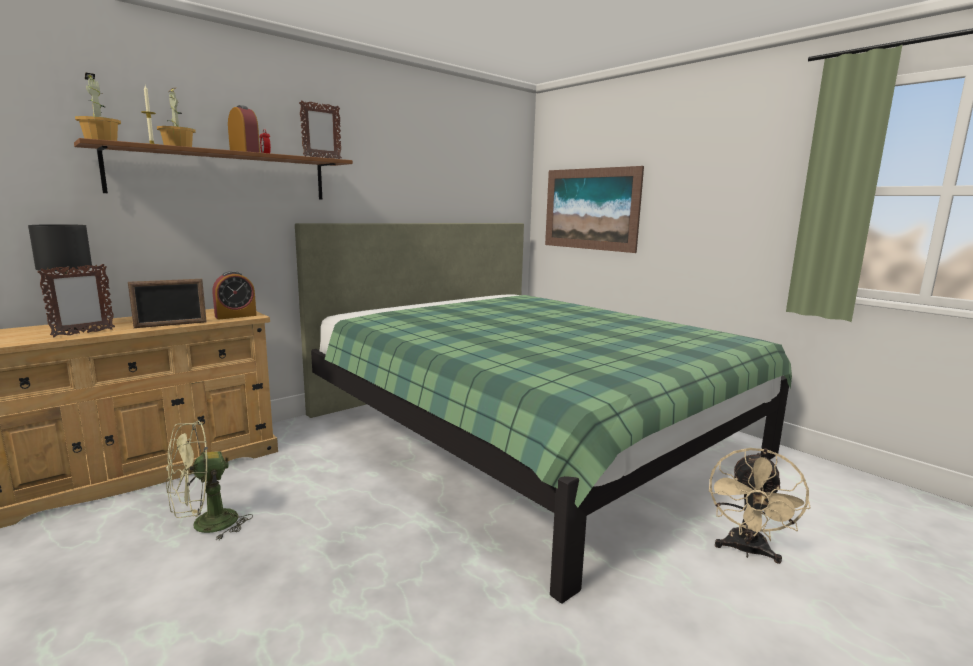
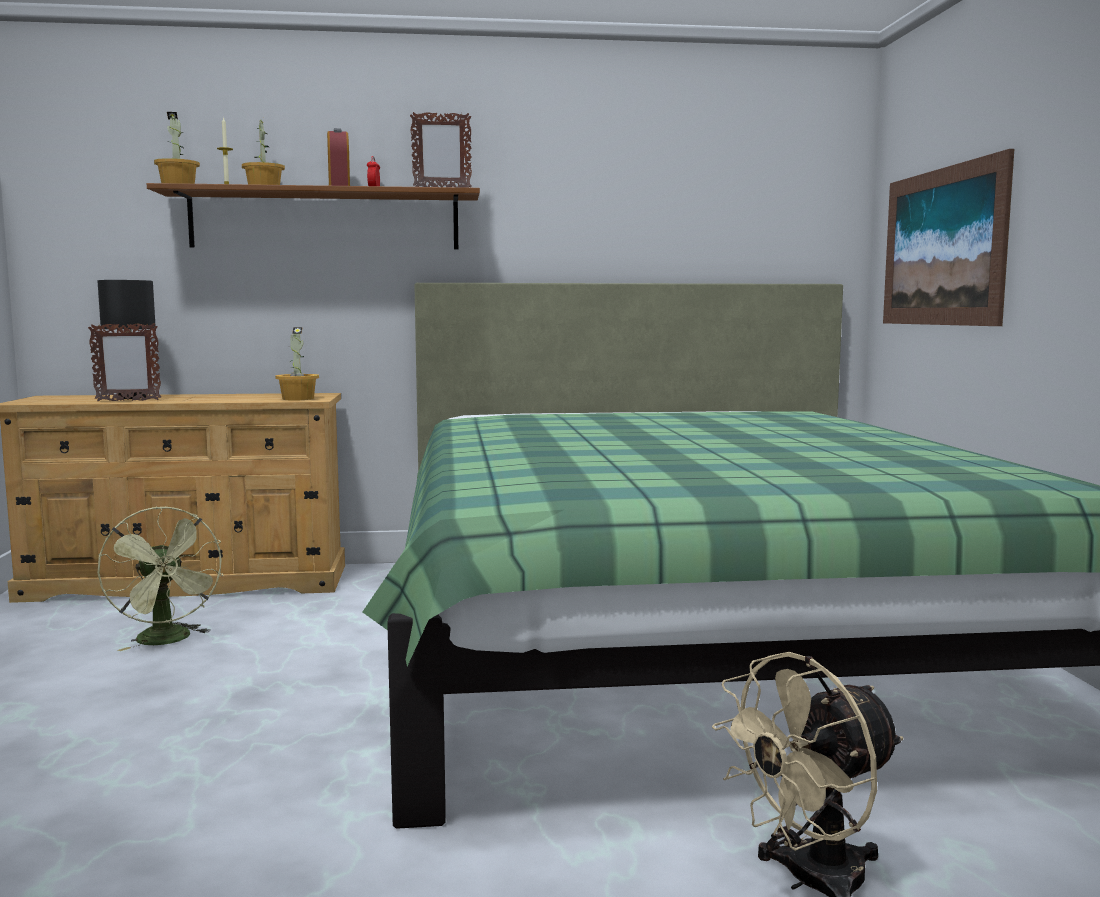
camera: 35 degrees right, 5 degrees down
(171, 325) = (215, 400): picture frame -> none
(205, 526) = (168, 641): green fan -> green fan turned 120 degrees counterclockwise
(235, 316) = (298, 399): alarm clock -> potted plant

